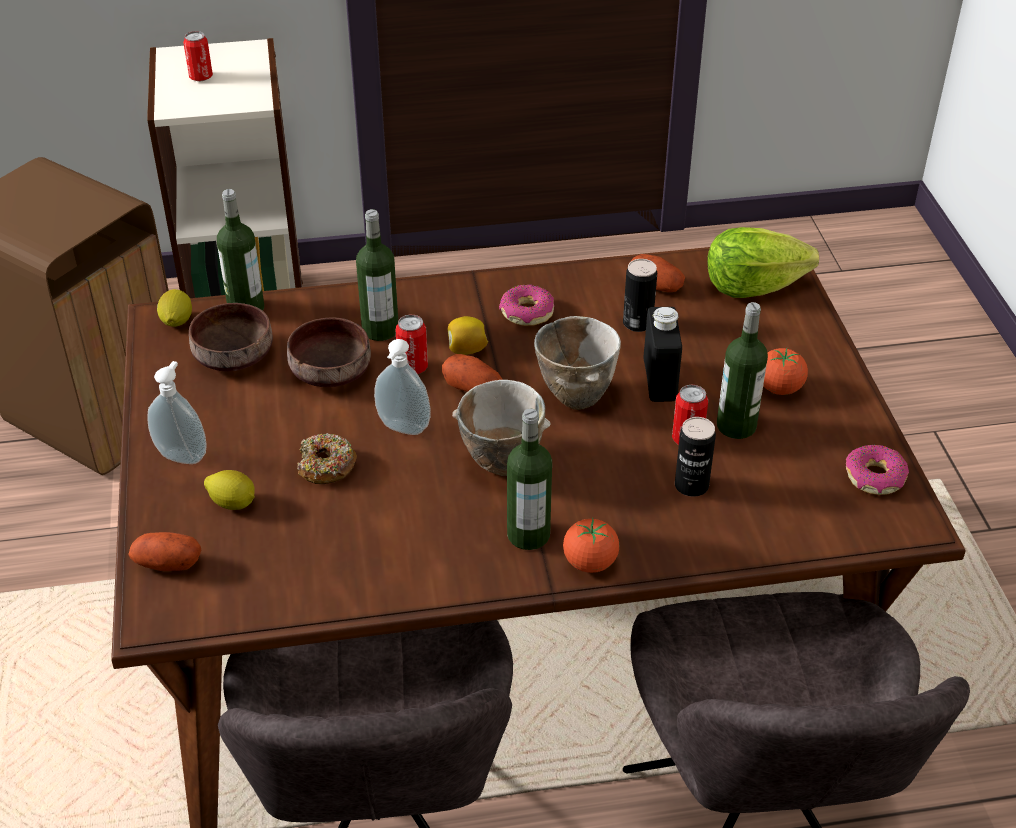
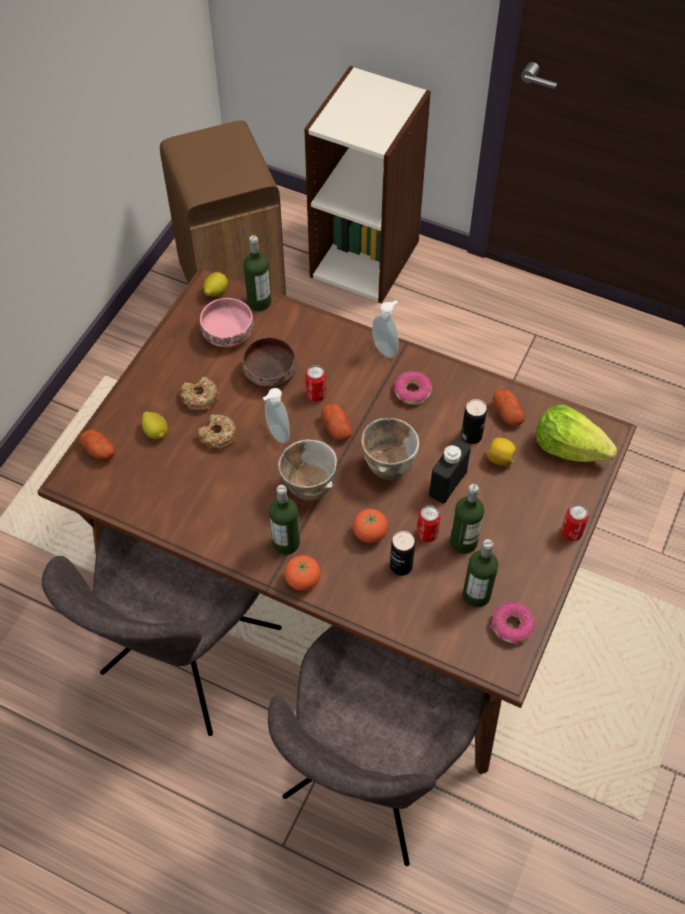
camera: 35 degrees right, 15 degrees up
(183, 455) = (154, 386): soap dispenser -> soap dispenser (386, 349)
(201, 77) = (361, 106): can -> can (571, 532)
(233, 354) = (228, 332): brown bowl -> pink bowl
(261, 439) = (200, 398): none -> donut
(380, 330) = (319, 358): bottle -> bottle (476, 594)
(466, 350) = (355, 399): lemon -> lemon (500, 458)
(779, 388) = (514, 531): tomato -> tomato (370, 533)

